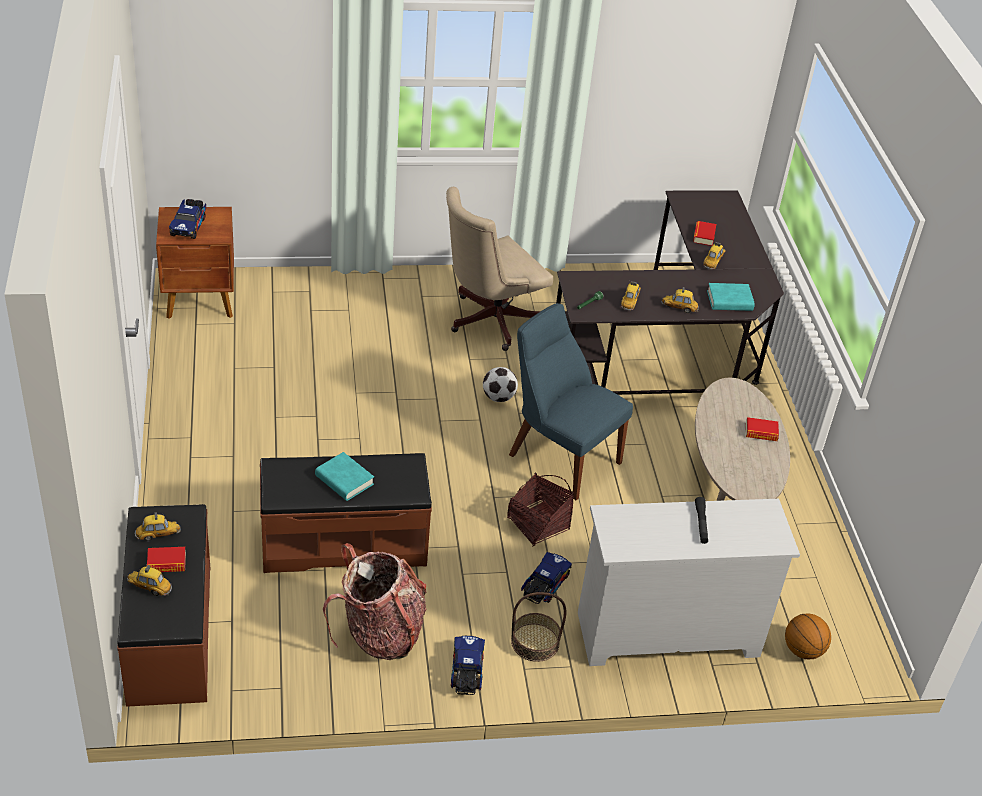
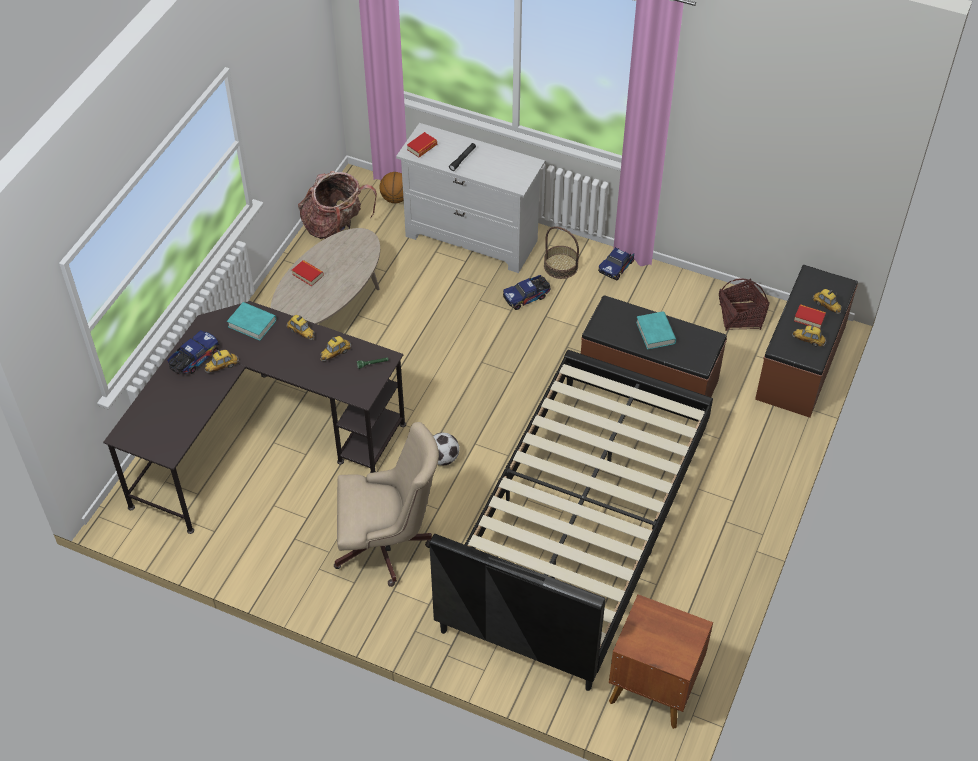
camera: 145 degrees left, 10 degrees up
(189, 226) = (669, 636): toy truck -> toy truck (194, 359)
(333, 385) = (577, 528): none -> black bed
(380, 634) = (659, 309): backpack -> backpack (336, 227)
(537, 524) = (497, 340): basket -> basket (740, 317)
(560, 456) = (436, 385): blue chair -> none
(703, 236) = (199, 398): book -> book (422, 147)

